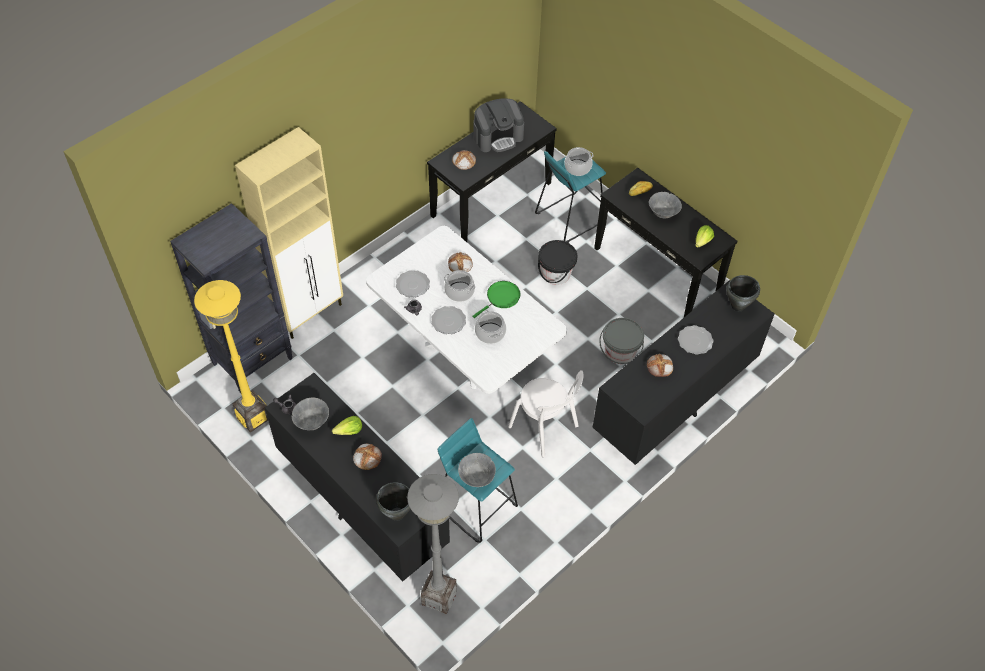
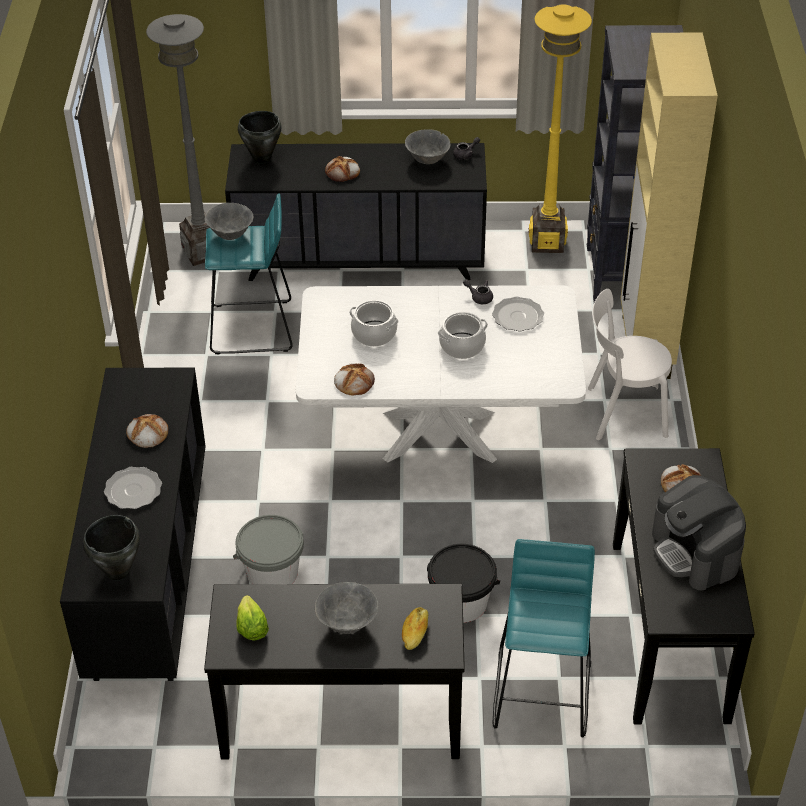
camera: 135 degrees right, 10 degrees down
(349, 431) = (386, 176): lettuce -> none
(448, 321) = (431, 313): plate -> none
(460, 264) = (502, 370): bread -> bread (354, 381)
(498, 137) = (695, 552): coffee machine -> coffee machine turned 45 degrees counterclockwise
(501, 298) = (410, 373): green frying pan -> none
(545, 428) = (264, 433): white chair -> white chair (622, 412)
(577, 168) = (548, 615): cooking pot -> none

